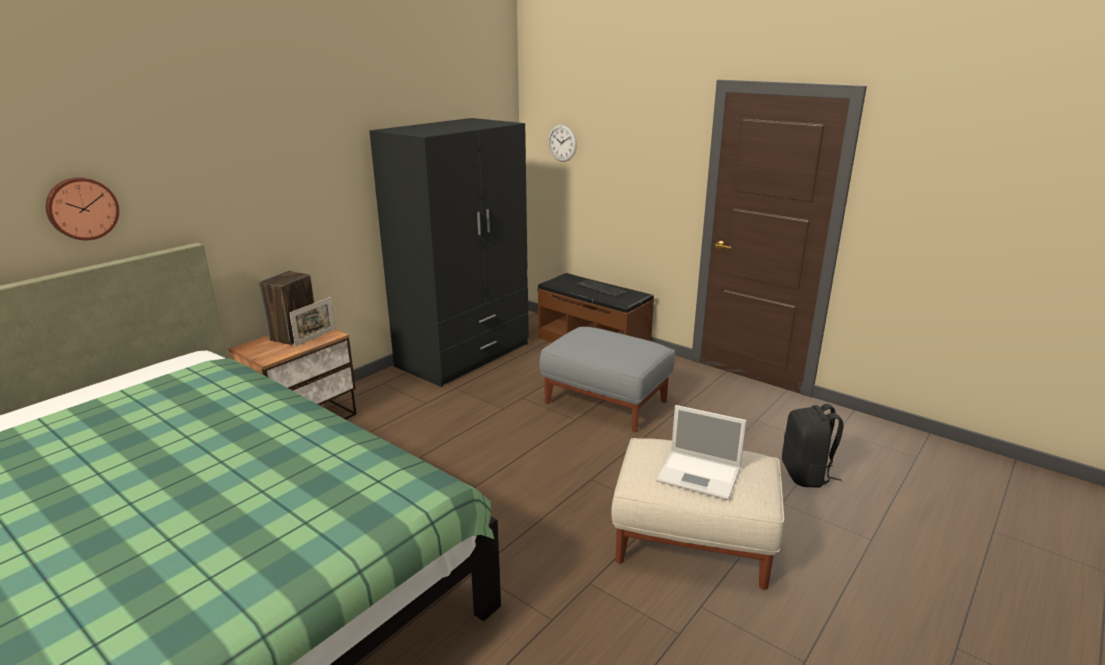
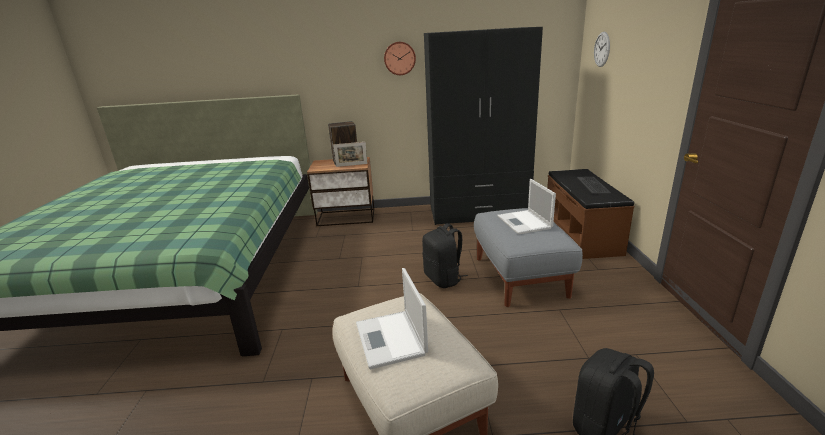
camera: 50 degrees right, 0 degrees up
(82, 208) = (243, 67): wall clock -> wall clock (399, 58)
(547, 436) = (443, 279): none -> black backpack
(608, 341) = (524, 222): none -> laptop

